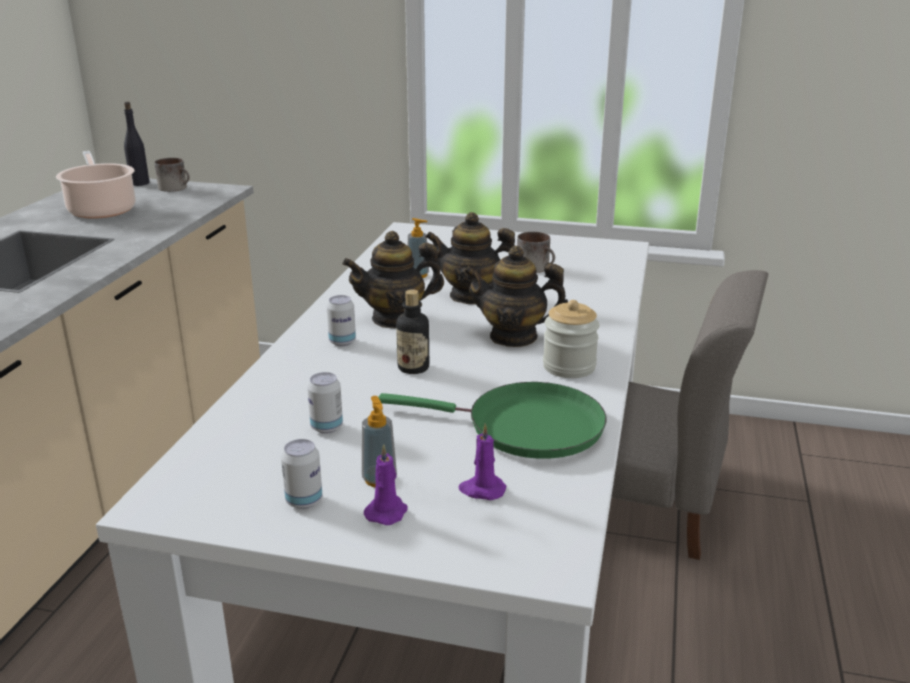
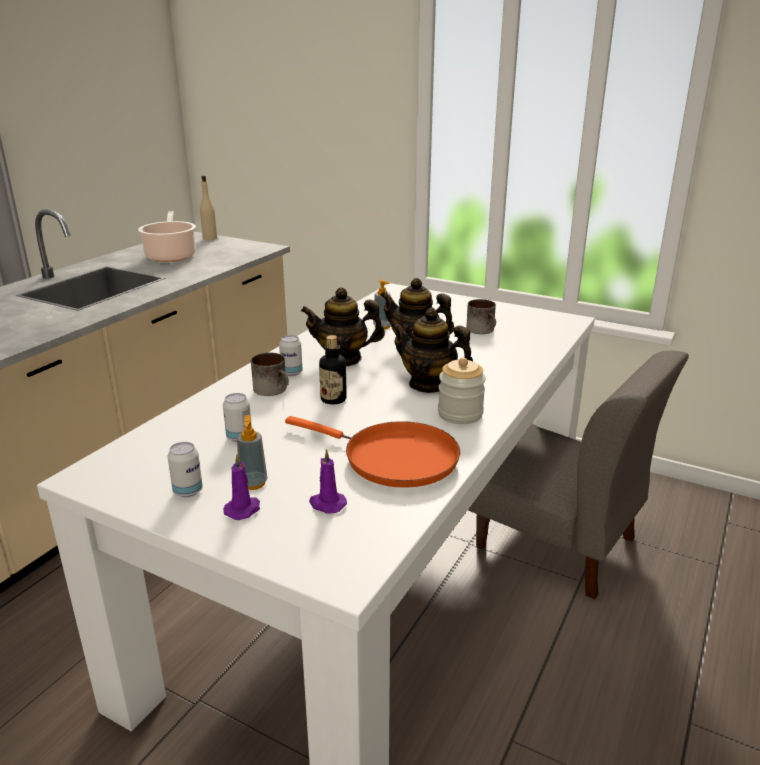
camera: 15 degrees right, 0 degrees up
(140, 183) = (210, 238): black bottle -> beige bottle
(176, 188) = (233, 243): mug -> mug (274, 389)
(526, 427) = (393, 459): green frying pan -> orange frying pan

